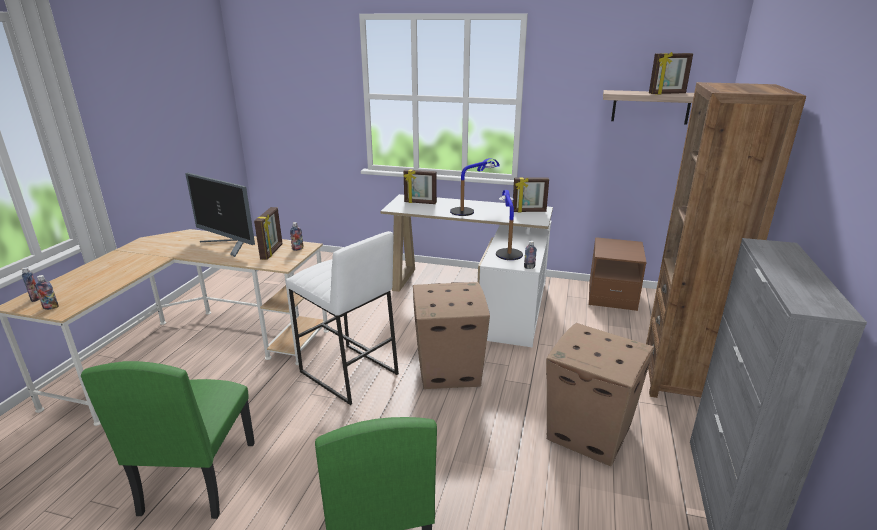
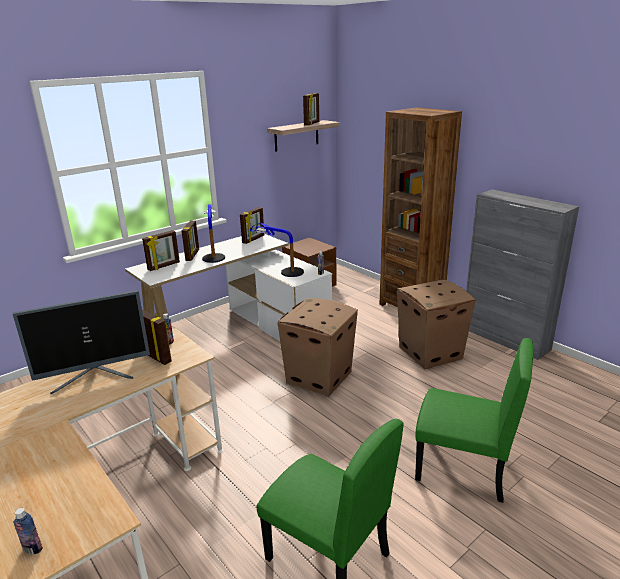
camera: 55 degrees left, 0 degrees up
(51, 307) = (85, 532): bottle -> none
(348, 373) = (268, 426): white stool -> none
(455, 204) = (193, 255): none -> picture frame

